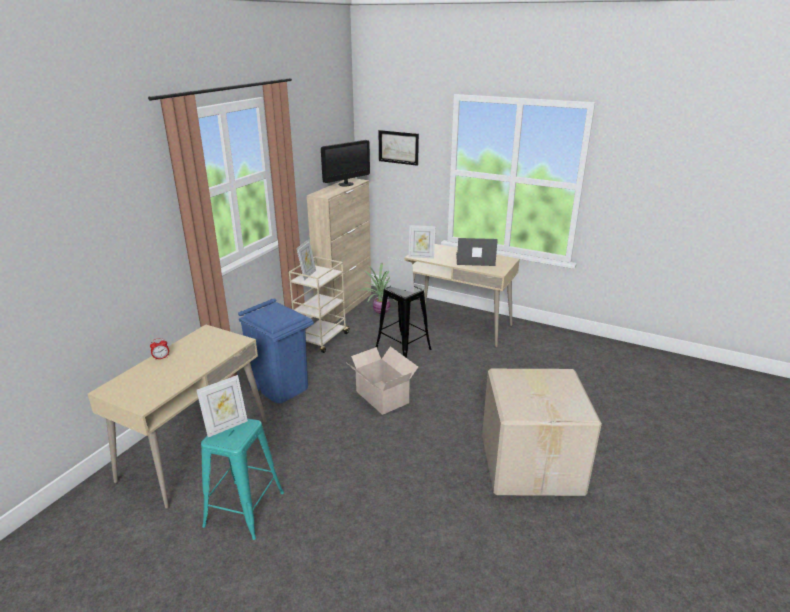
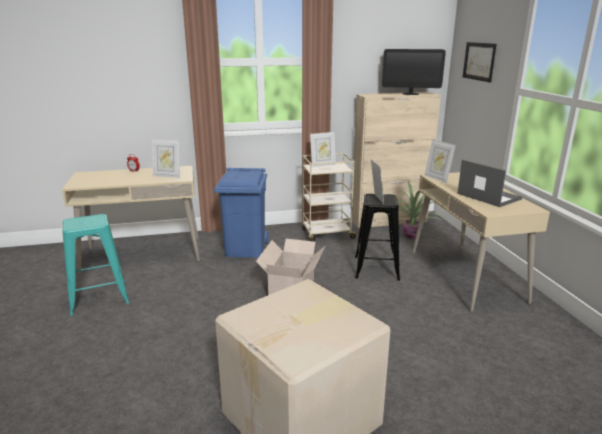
camera: 50 degrees right, 5 degrees down
(226, 427) = (89, 218): picture frame -> picture frame (167, 176)

